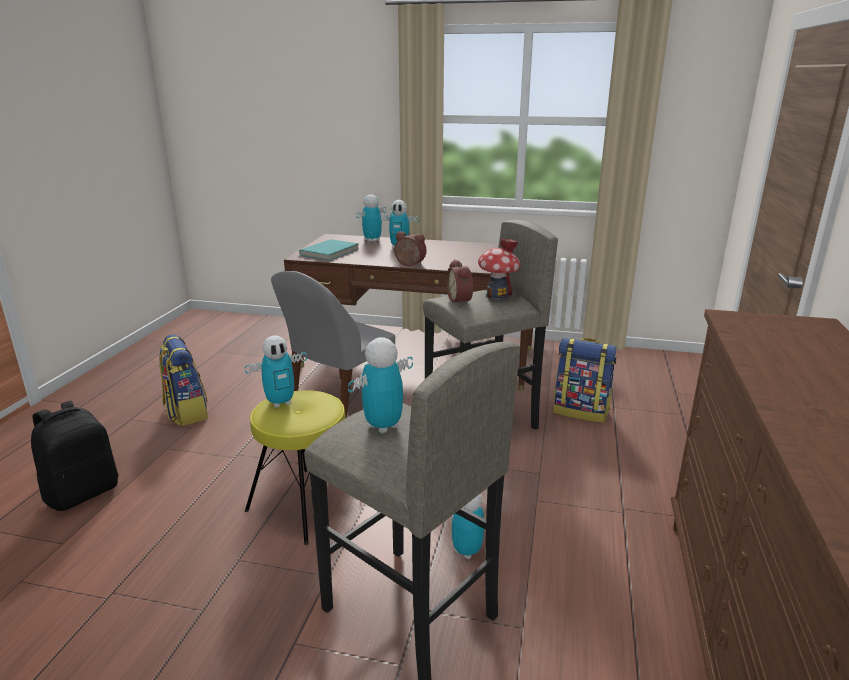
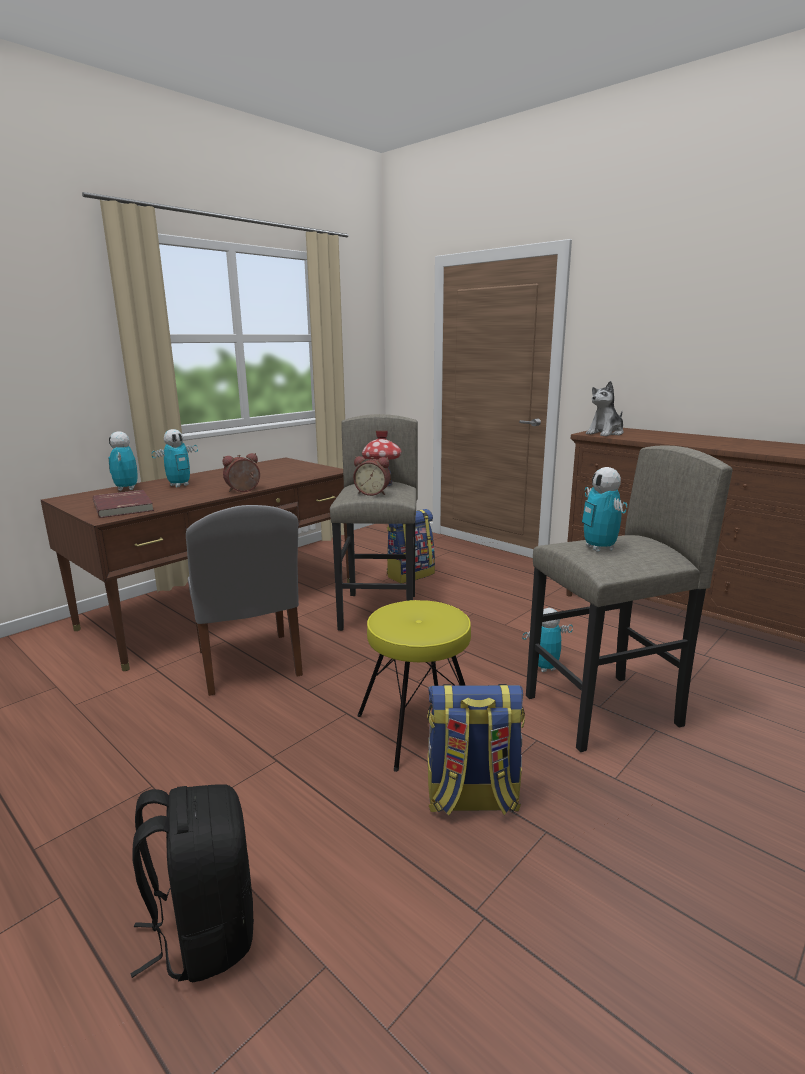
camera: 60 degrees left, 5 degrees down
(186, 412) = (102, 783): backpack -> backpack (471, 799)
(280, 402) = (396, 623): toy robot -> none
(330, 252) = (124, 506): turquoise book -> red book
(753, 325) = (605, 433): none -> plush toy

